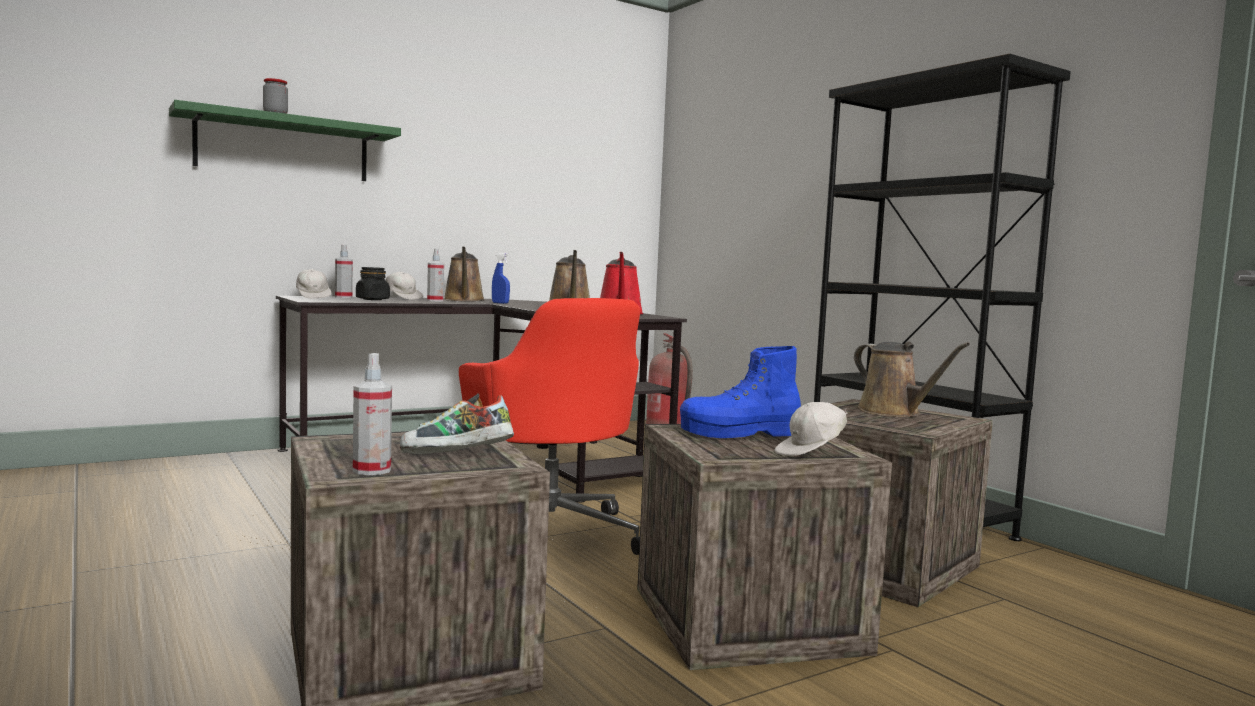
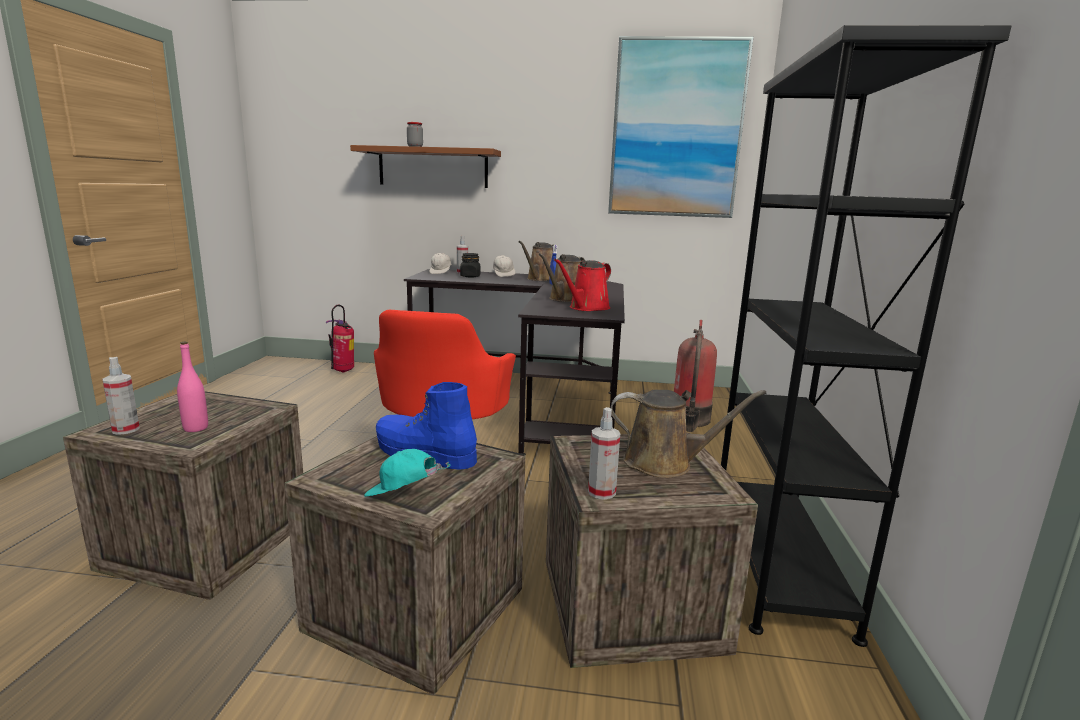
camera: 40 degrees right, 10 degrees up
(138, 472) = (343, 371): none -> fire extinguisher
(283, 147) = (433, 167): green shelf -> brown shelf
(435, 301) = (511, 279): spray bottle -> spray bottle (601, 492)
(456, 456) = (196, 428): shoe -> pink bottle
(584, 130) = (676, 130): none -> picture
(812, 453) = (403, 495): white cap -> turquoise cap
(893, 412) = (665, 463): brown watering can -> brown watering can turned 90 degrees counterclockwise

